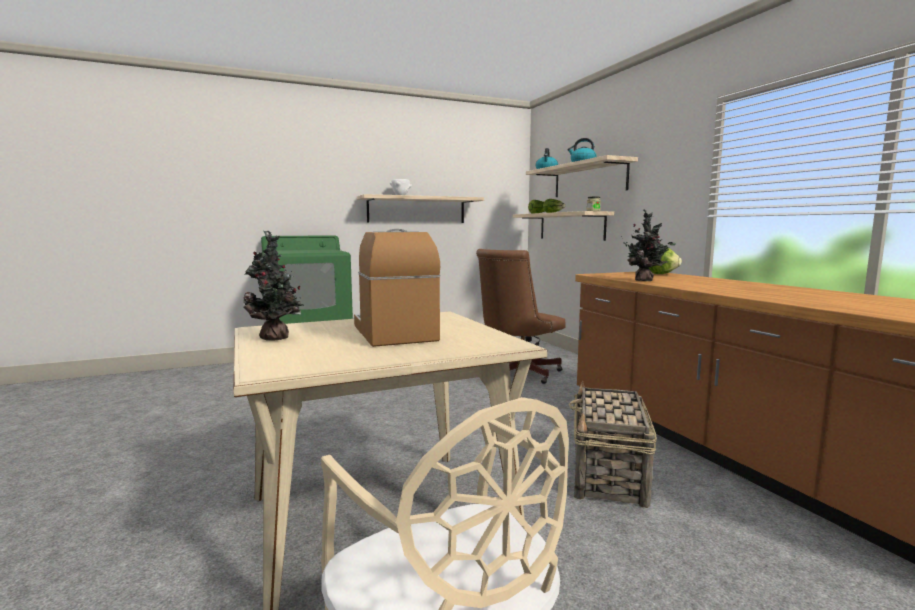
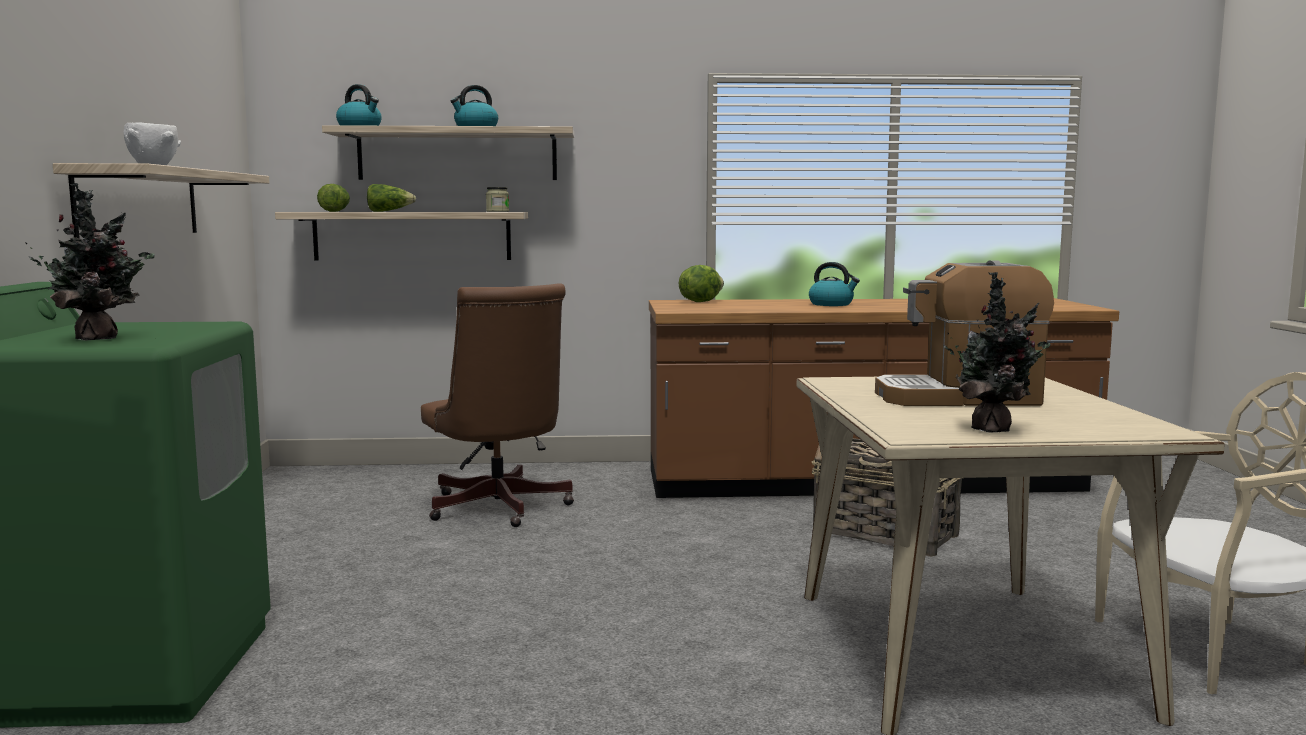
camera: 70 degrees left, 0 degrees up
(645, 280) = (768, 309): potted plant -> potted plant (99, 339)
(725, 285) = (832, 304): none -> kettle

